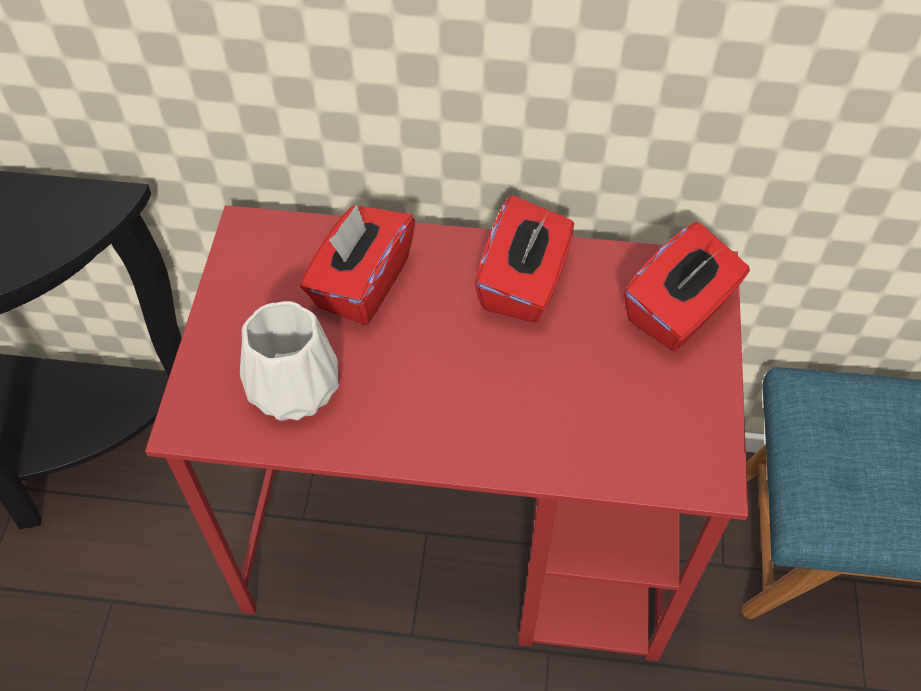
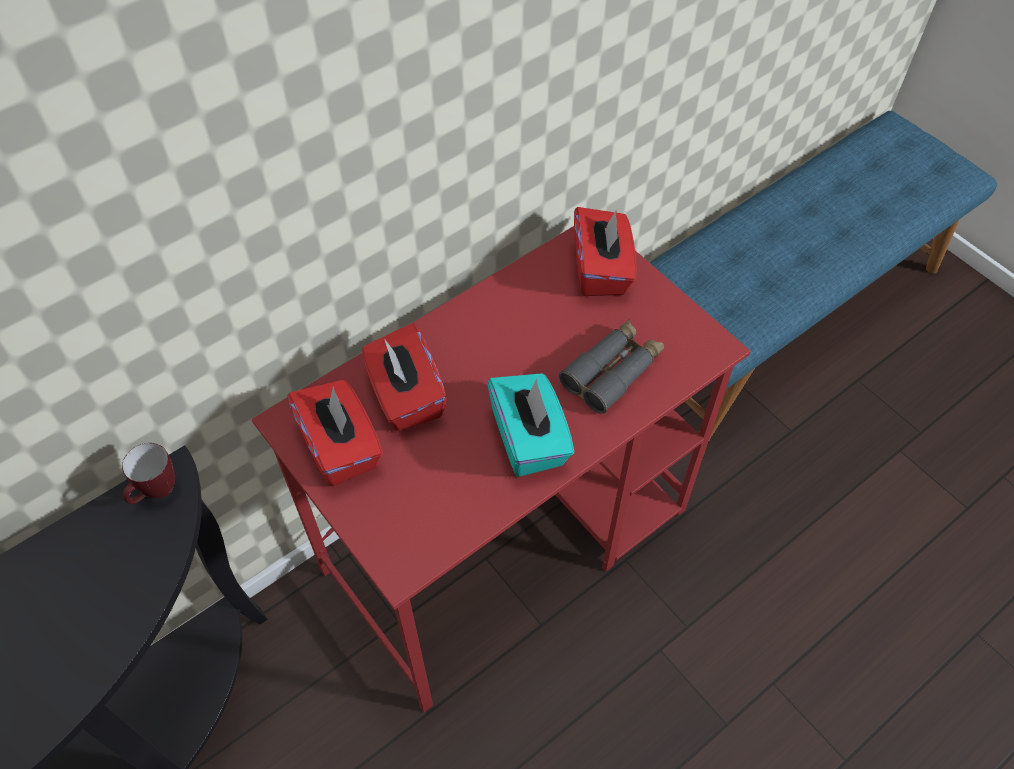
camera: 45 degrees left, 0 degrees up
(86, 205) = (157, 493): none -> mug
(296, 386) = (440, 487): white vase -> none
(419, 411) = (529, 439): none -> turquoise tissue box
(524, 284) = (501, 320): red tissue box -> red tissue box (341, 447)
(573, 415) = (612, 371): none -> grey binoculars

